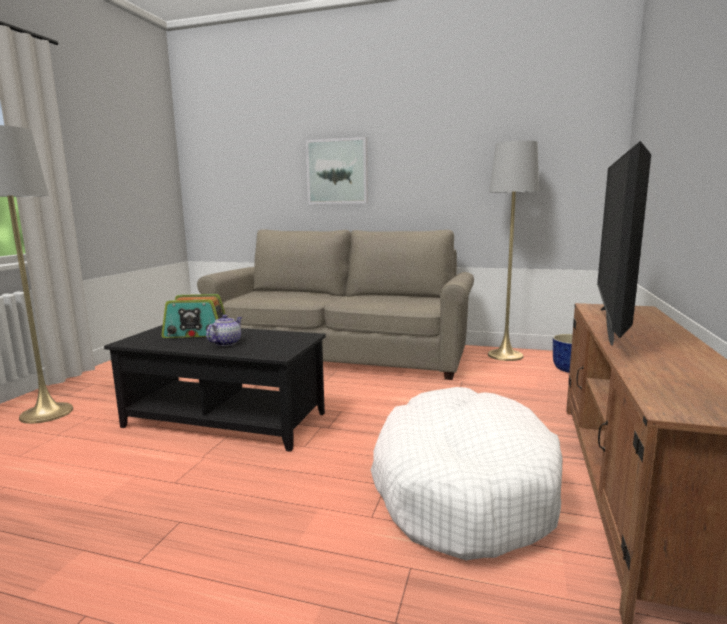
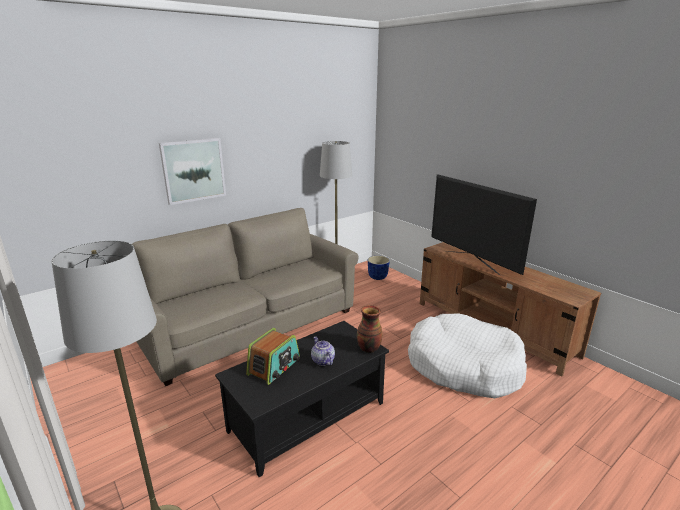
camera: 55 degrees left, 10 degrees up
(276, 352) = (368, 348): none -> vase

